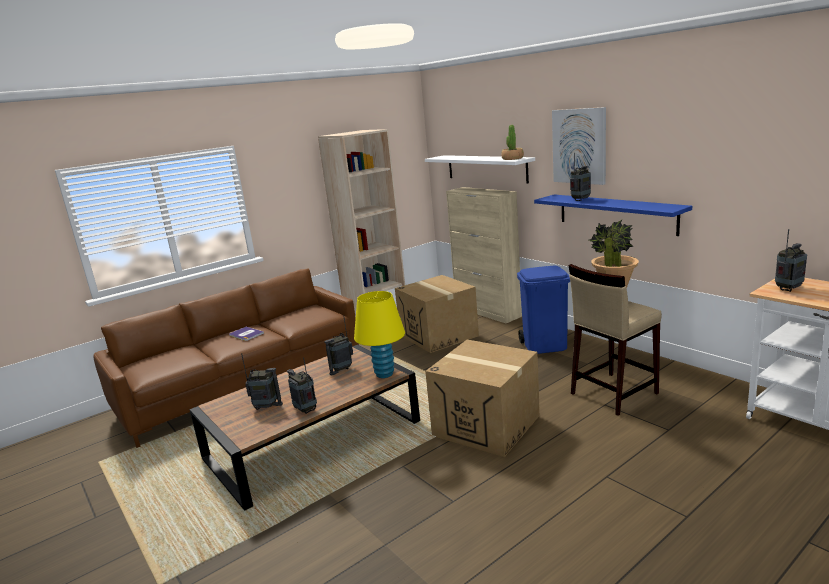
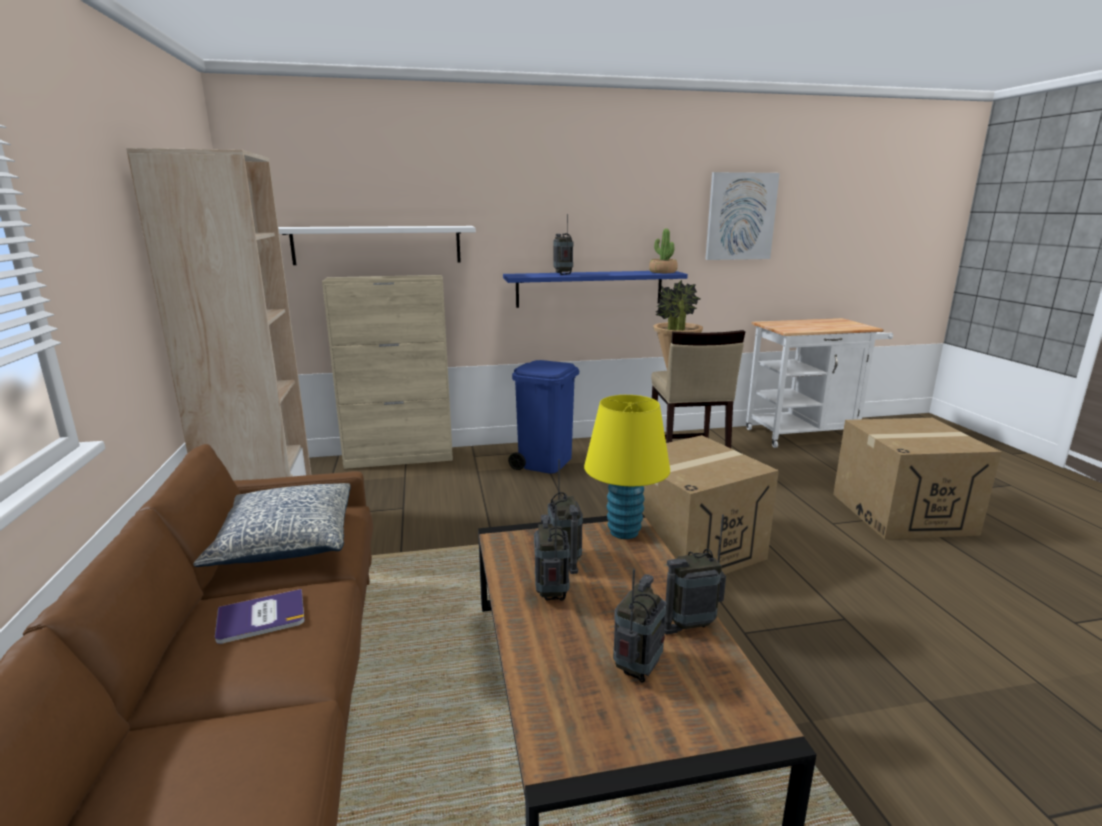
camera: 65 degrees left, 0 degrees up
(297, 316) = (285, 540): none -> pillow
(439, 335) = (409, 503): cardboard box -> cardboard box (902, 513)
(512, 158) = (450, 226): potted plant -> potted plant (662, 272)
(579, 146) = (542, 210): picture -> picture (740, 216)
(788, 289) = (789, 327): radio -> radio (551, 594)

